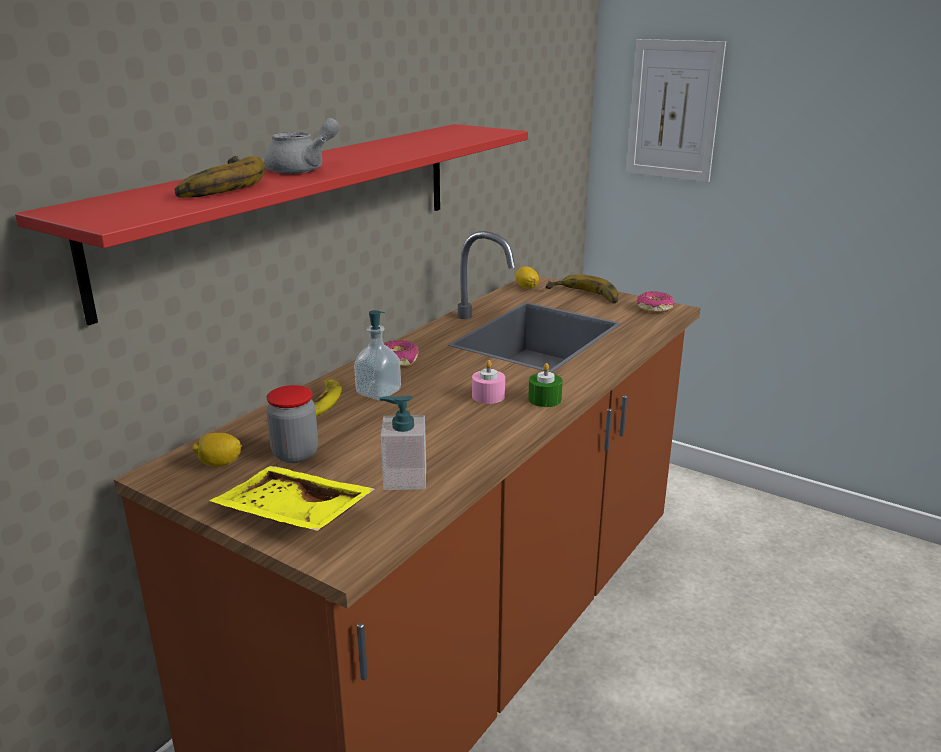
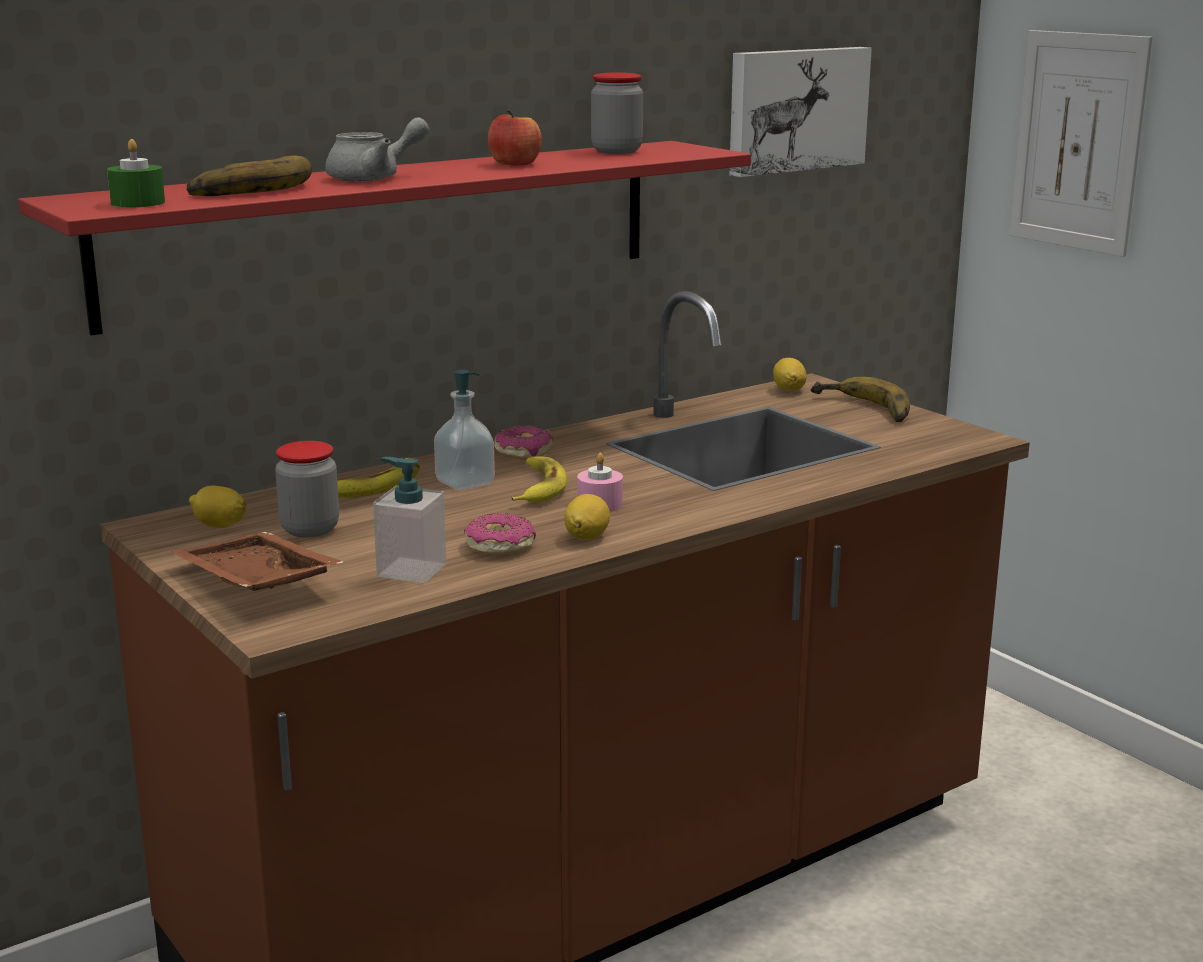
camera: 20 degrees right, 5 degrees down
(291, 516) = (254, 583): yellow tray -> brown tray
(387, 149) = (515, 164): none -> apple
(433, 388) = (538, 487): none -> banana
(437, 134) = (616, 151): none -> jar
(504, 425) = (587, 537): none -> lemon
(515, 97) = (795, 109): none -> picture
(544, 399) = (670, 517): green candle -> green candle (138, 203)
(654, 308) = (953, 435): donut -> donut (499, 546)

